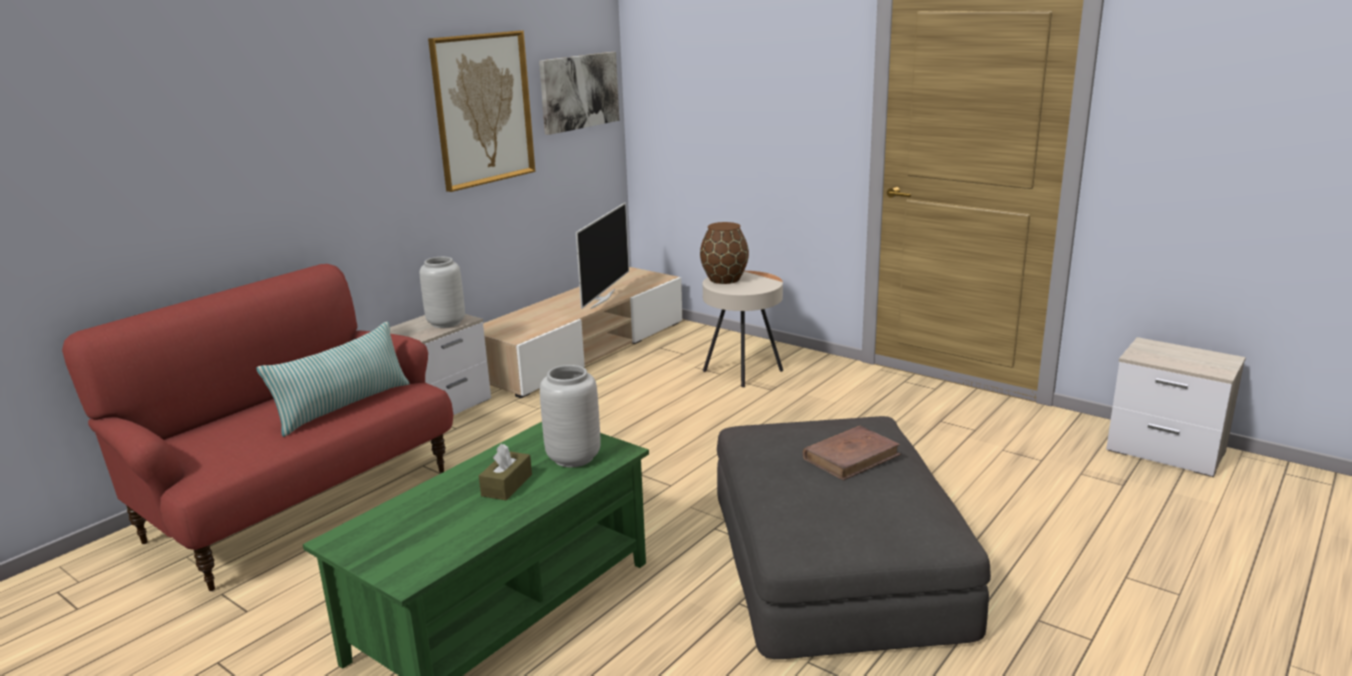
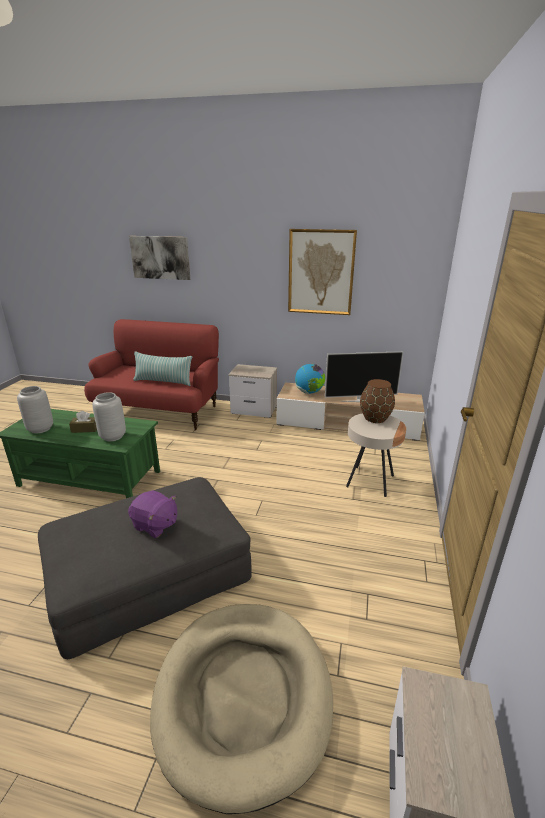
camera: 65 degrees right, 5 degrees up
(446, 323) = (257, 373): grey vase -> grey vase (40, 429)
(531, 321) = (309, 392): none -> globe
(579, 91) = (402, 274): picture -> picture (160, 257)
(851, 457) = (155, 525): brown book -> purple plush toy
(1058, 515) = (243, 696): none -> beige dog bed

